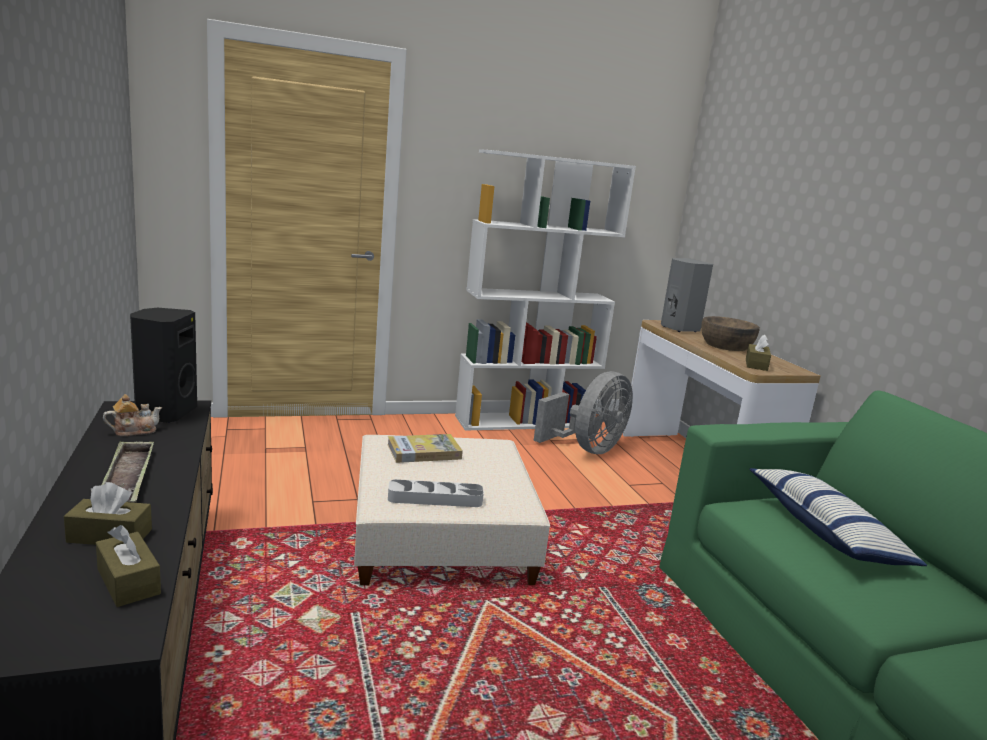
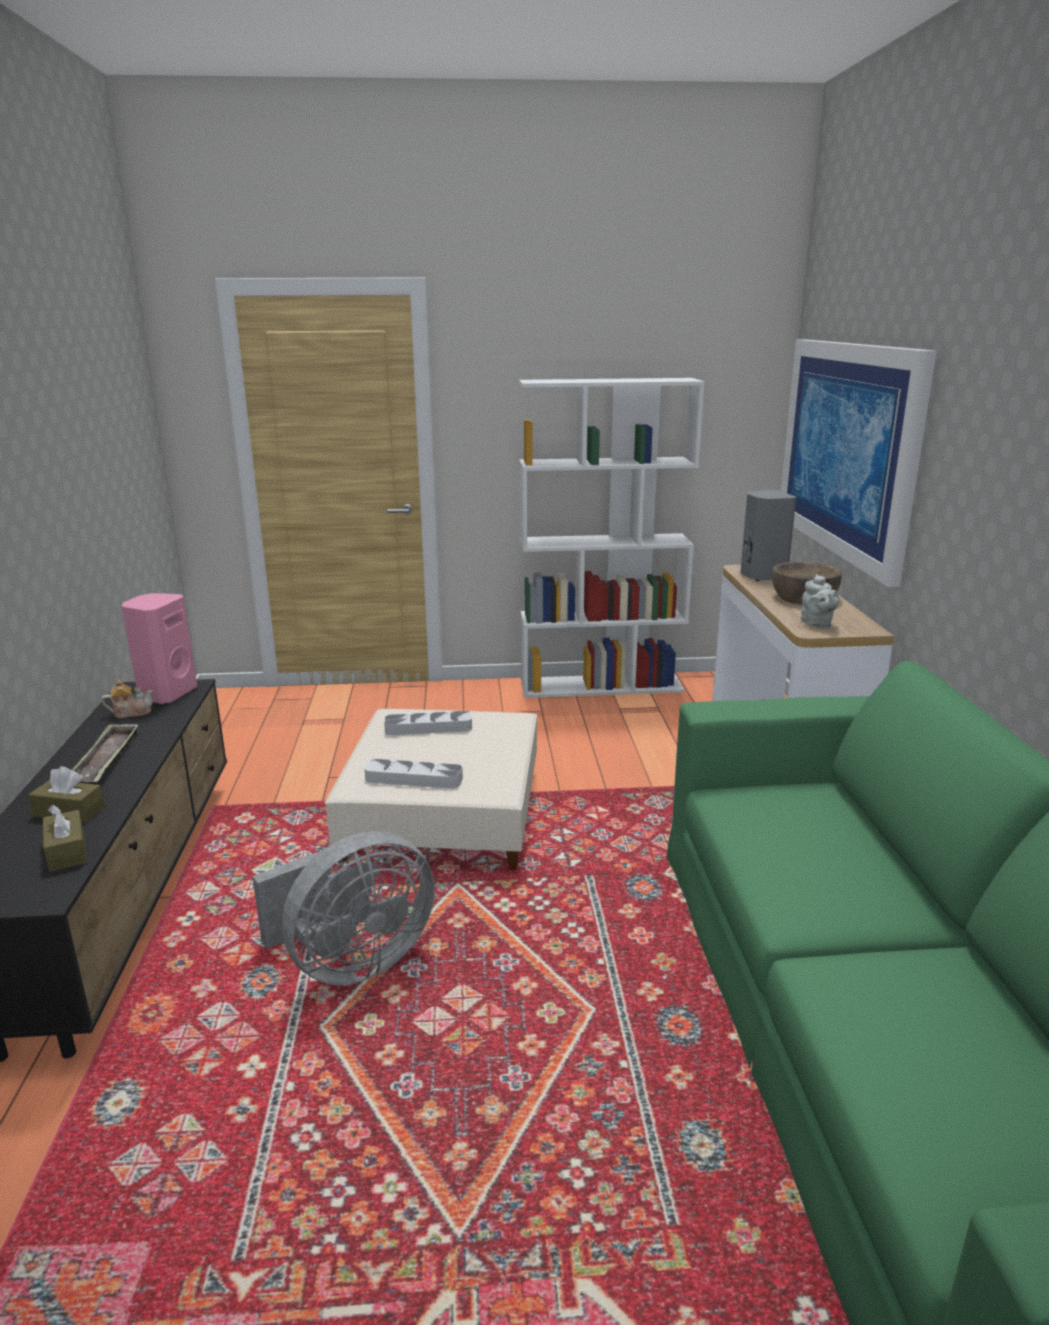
camera: 15 degrees right, 5 degrees up
(164, 413) = (166, 693): black speaker -> pink speaker
(424, 451) = (428, 728): book -> grey tray
(587, 449) = (659, 719): grey fan -> grey fan (352, 963)
(756, 364) = (817, 623): brown tissue box -> grey teapot
(757, 228) = (847, 449): none -> picture
(825, 531) = (802, 824): pillow -> none

